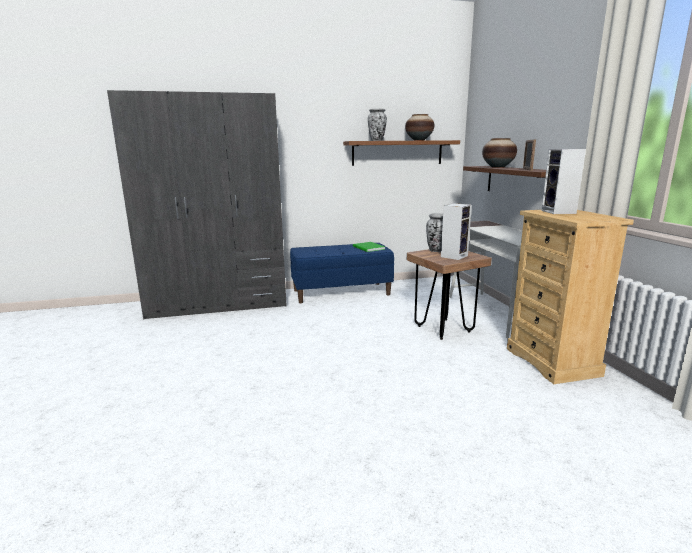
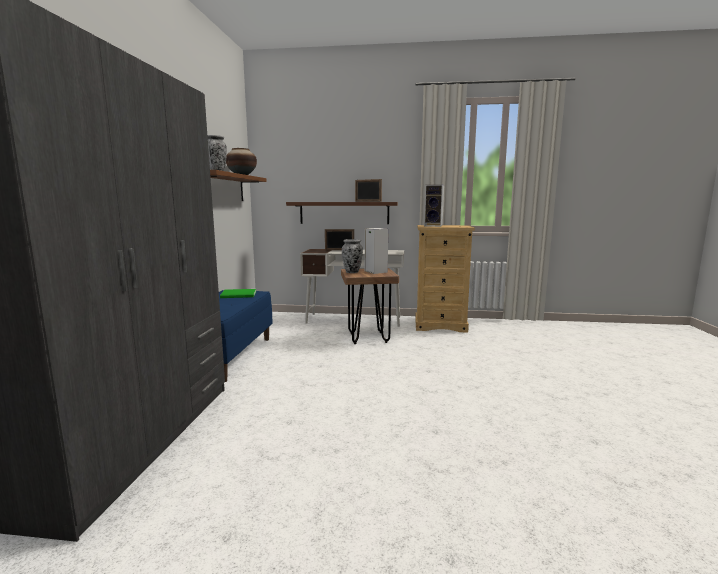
camera: 70 degrees left, 5 degrees down
(498, 167) = (328, 201): vase -> none
(499, 227) = (339, 250): none -> picture frame

